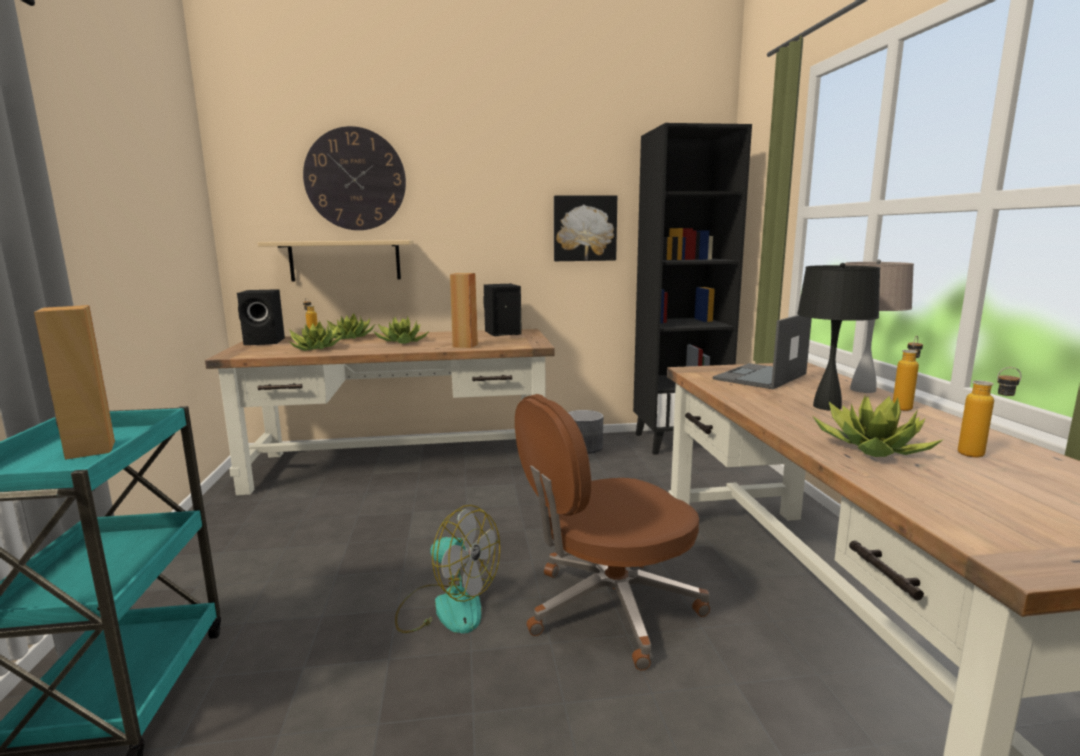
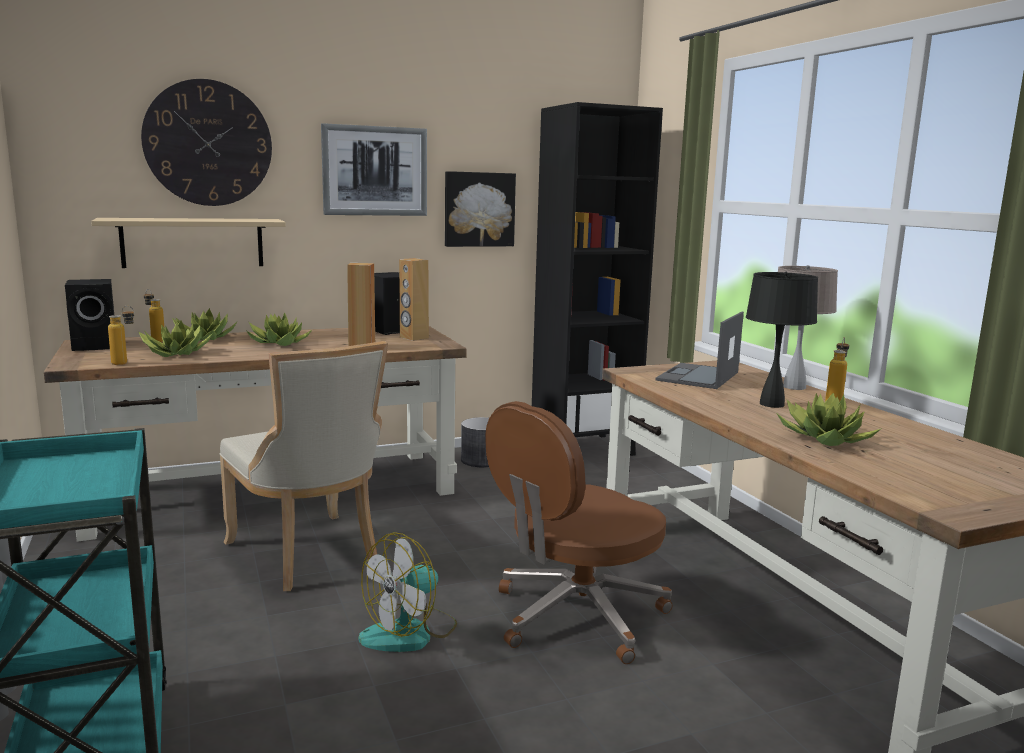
camera: 15 degrees left, 0 degrees up
(90, 450) = (72, 480): brown speaker -> brown speaker (413, 337)
(399, 522) = (309, 555): none -> beige chair
(446, 607) = (410, 632): fan -> fan turned 120 degrees clockwise
(492, 197) = (375, 171): none -> picture
(981, 455) = (906, 440): bottle -> bottle (125, 363)

